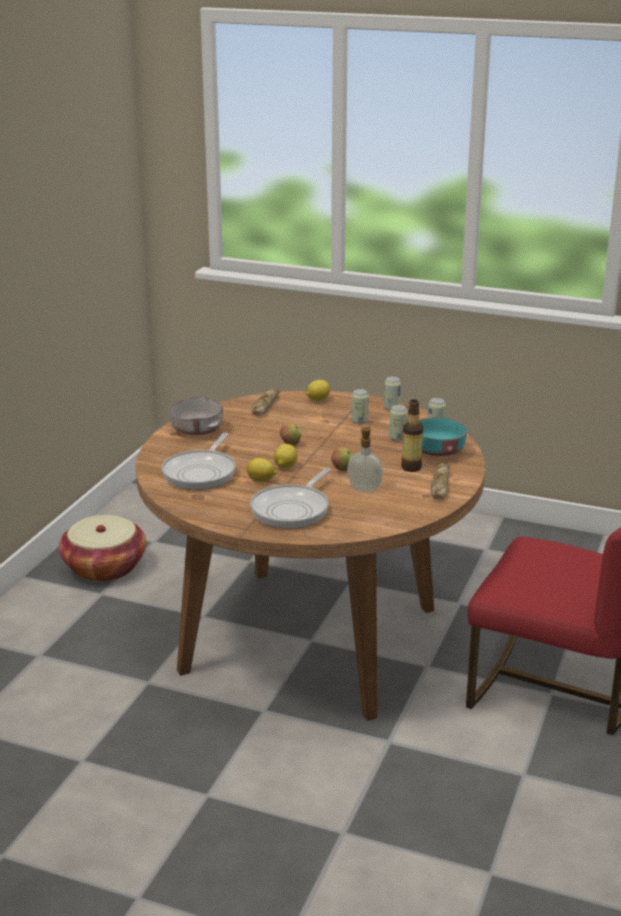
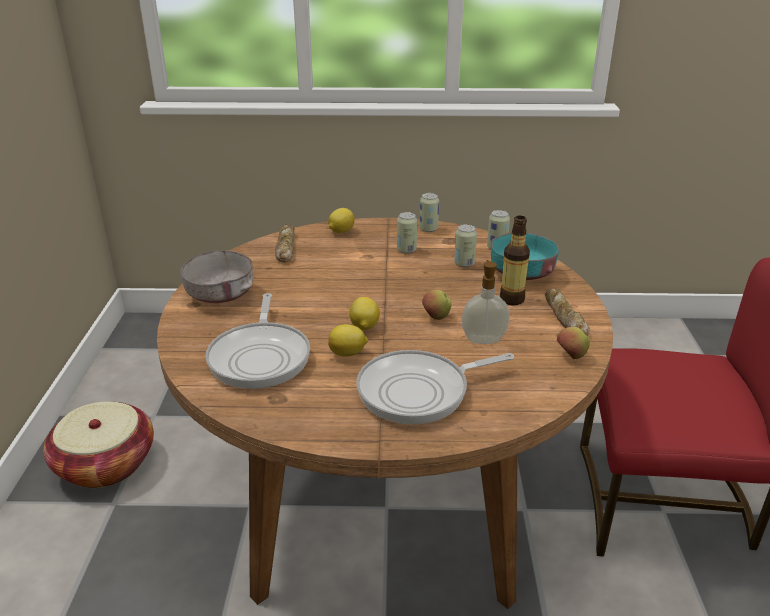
camera: 20 degrees left, 5 degrees up
(290, 445) = (349, 294): apple -> apple (570, 356)
(293, 509) = (419, 392): frying pan -> frying pan turned 60 degrees clockwise

